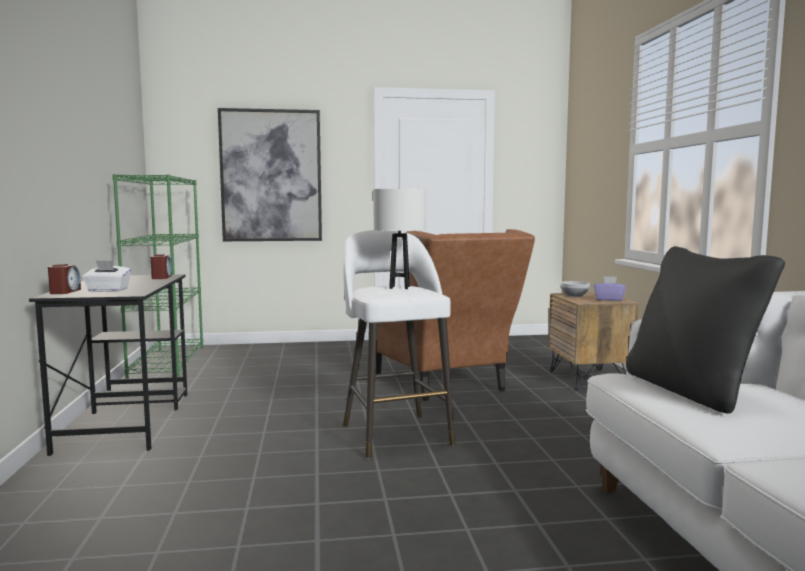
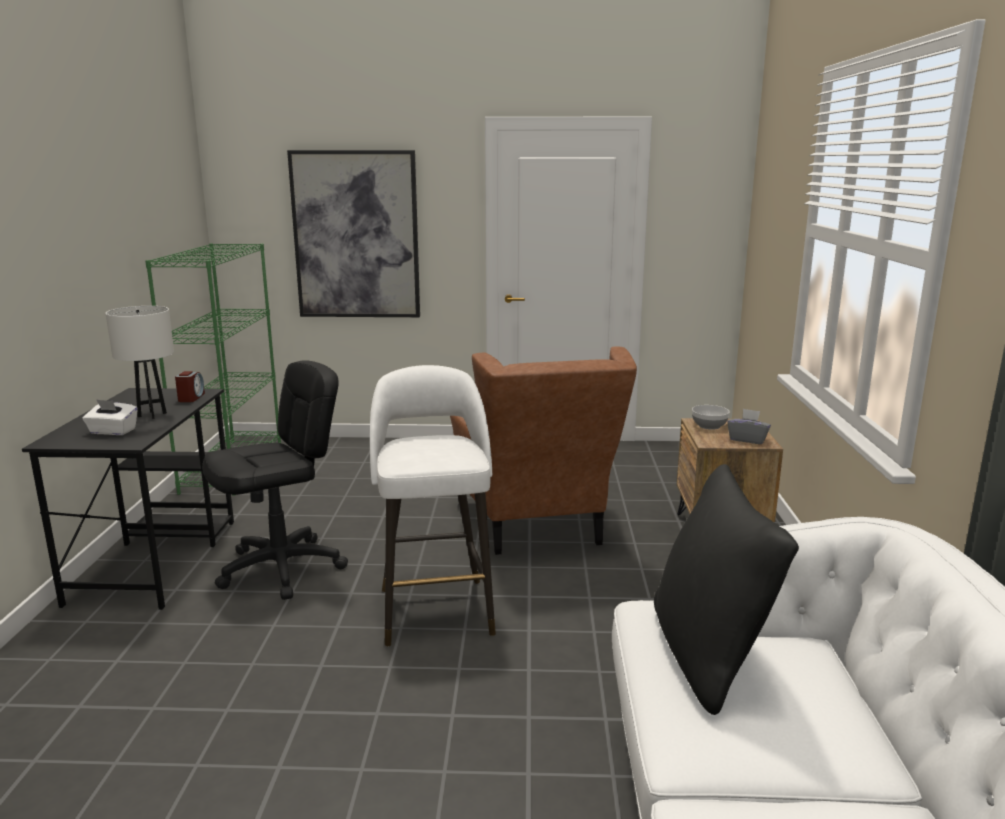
camera: 10 degrees right, 10 degrees up
(65, 292) = (67, 433): alarm clock -> none
(247, 419) = (282, 568): none -> black office chair
(400, 287) = (436, 446): white table lamp -> white table lamp (152, 415)
(609, 299) = (747, 439): purple tissue box -> grey tissue box

